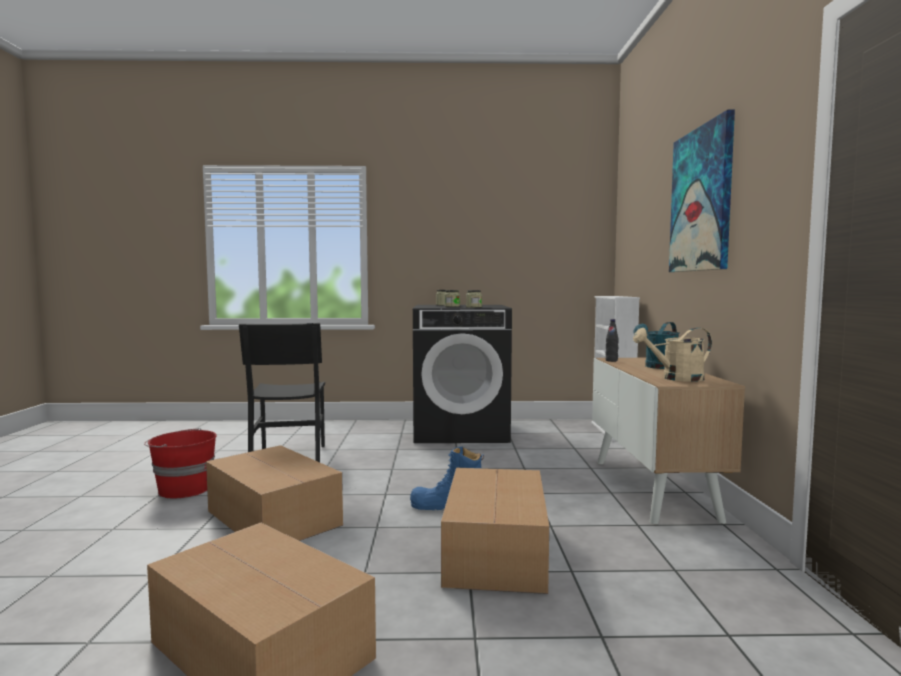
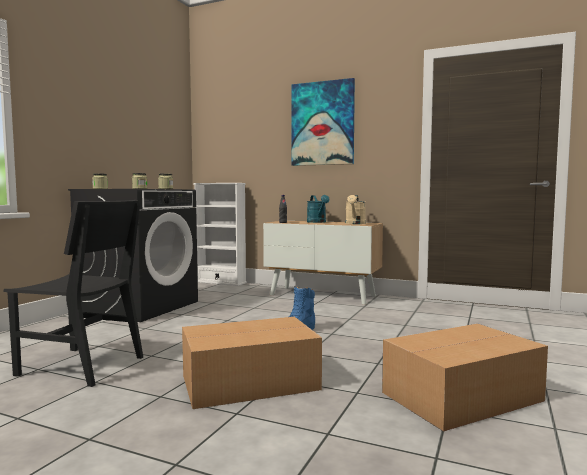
camera: 65 degrees left, 0 degrees up
(184, 489) = (93, 422): red bucket -> none
(497, 550) = (371, 332): cardboard box -> none

